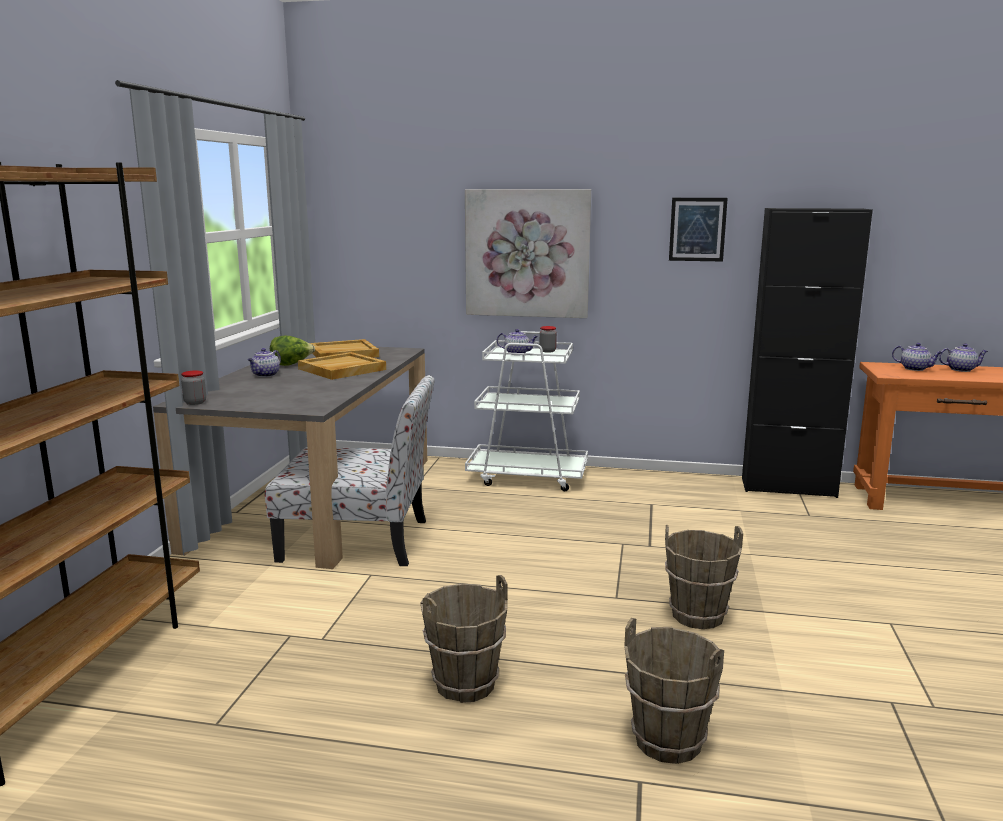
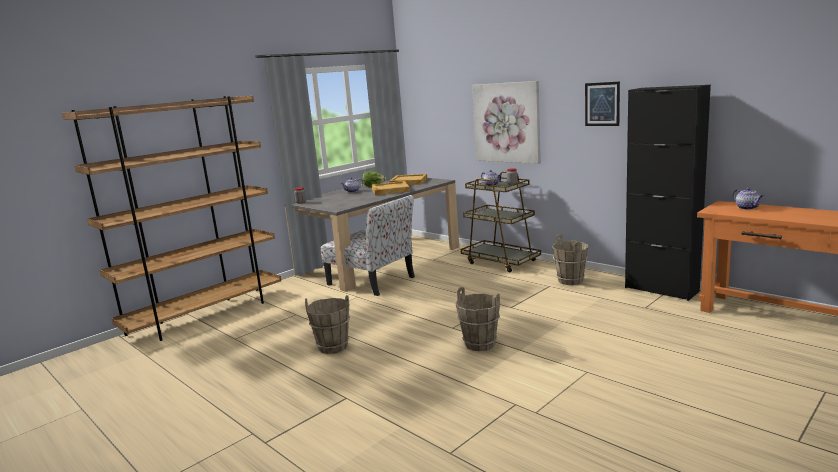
camera: 35 degrees right, 0 degrees up
(528, 476) = (500, 262): white cart -> brown cart
(668, 740) = (380, 388): brown bucket -> brown bucket (570, 280)
(960, 369) = (787, 210): teapot -> none

